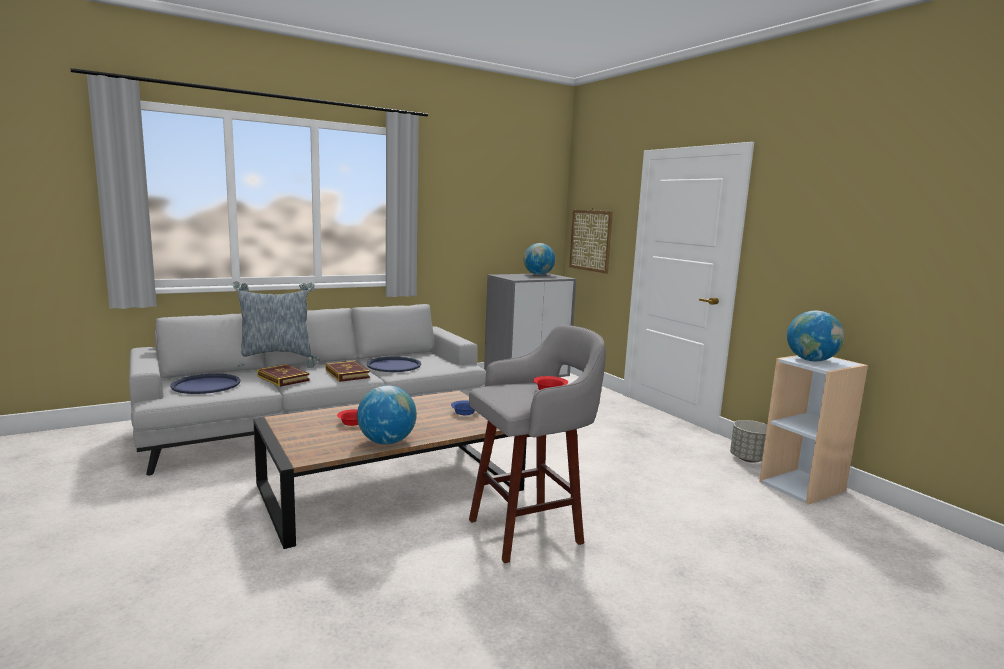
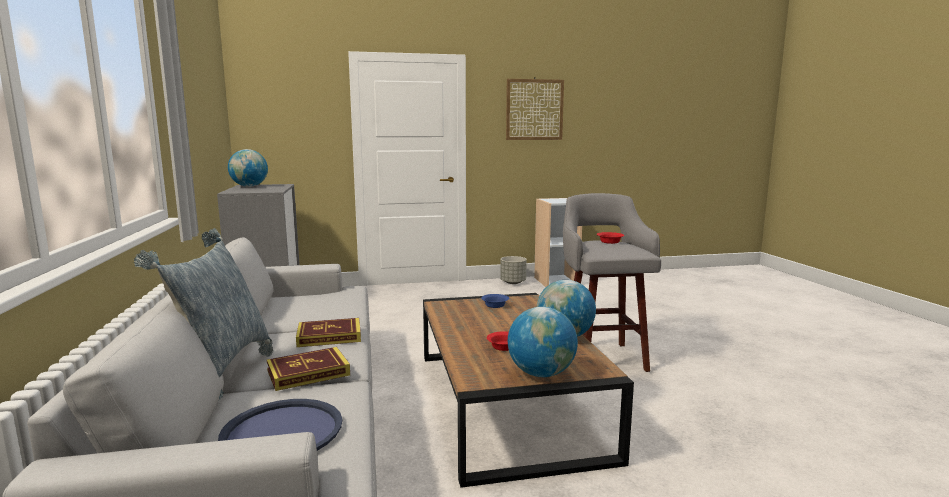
camera: 70 degrees left, 0 degrees up
(394, 365) = (312, 314): blue tray -> none
(590, 239) = (281, 141): picture -> picture (534, 108)
(811, 360) = (557, 201): globe -> globe (541, 373)

